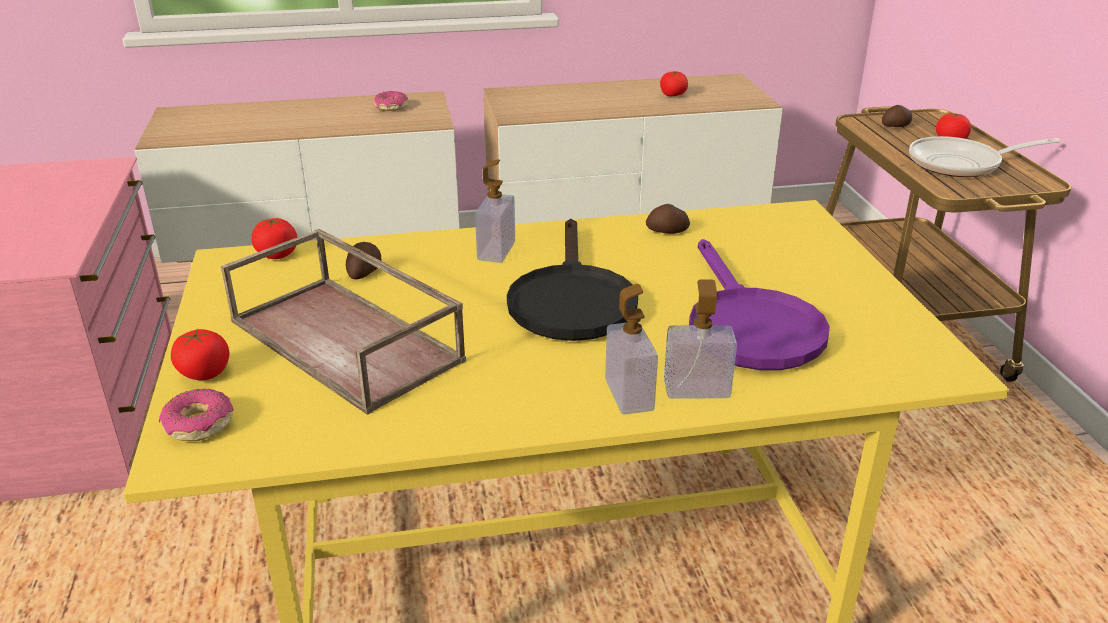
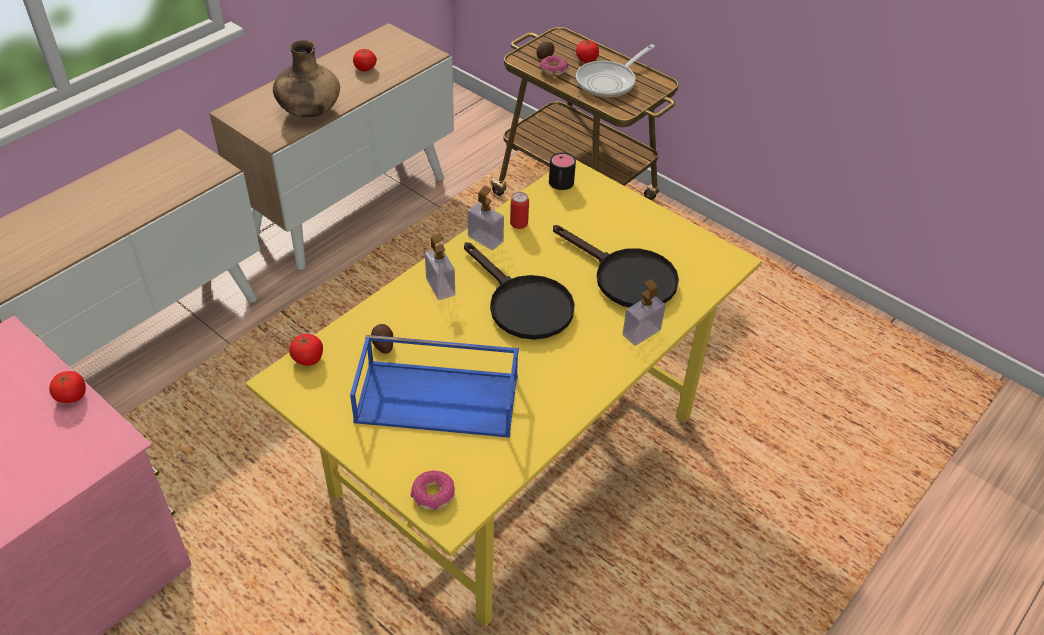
camera: 40 degrees left, 15 degrees up
(204, 373) = (389, 464): tomato -> tomato (72, 396)
(348, 340) = (439, 398): brown tray -> blue tray
(391, 107) = (160, 166): donut -> donut (553, 70)
(574, 108) = (309, 112): none -> brown vase
(629, 395) = (616, 353): soap dispenser -> soap dispenser (485, 239)
(667, 232) = (519, 223): potato -> can
(748, 326) = (625, 277): purple frying pan -> black frying pan
(767, 218) = (560, 186): none -> black mug

